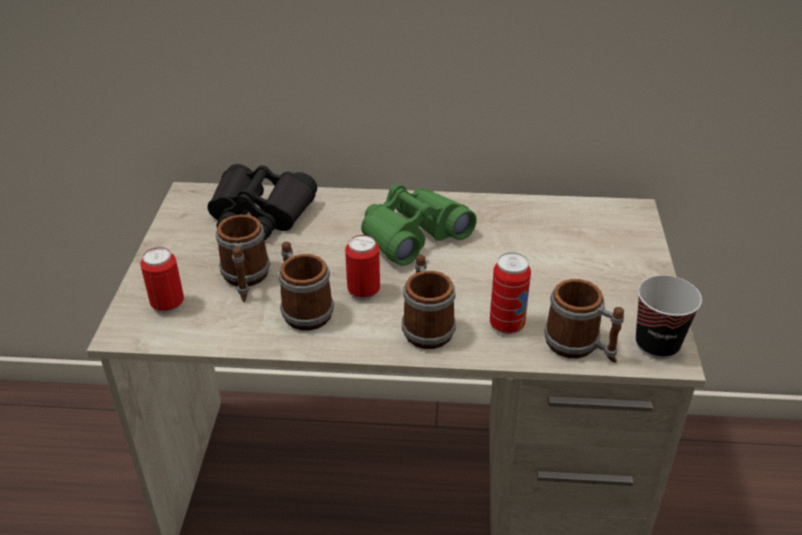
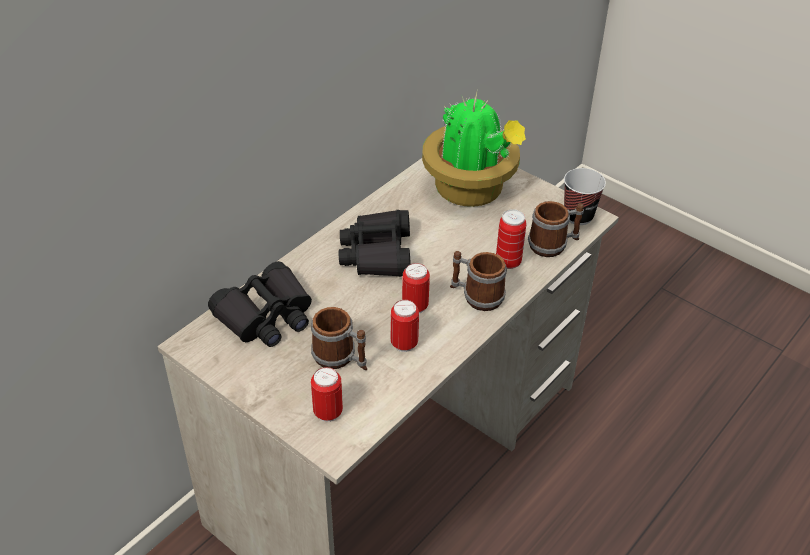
camera: 55 degrees left, 5 degrees up
(303, 309) = (404, 344): mug -> can
(413, 235) = (377, 253): green binoculars -> black binoculars
(585, 248) = (471, 190): none -> potted plant

